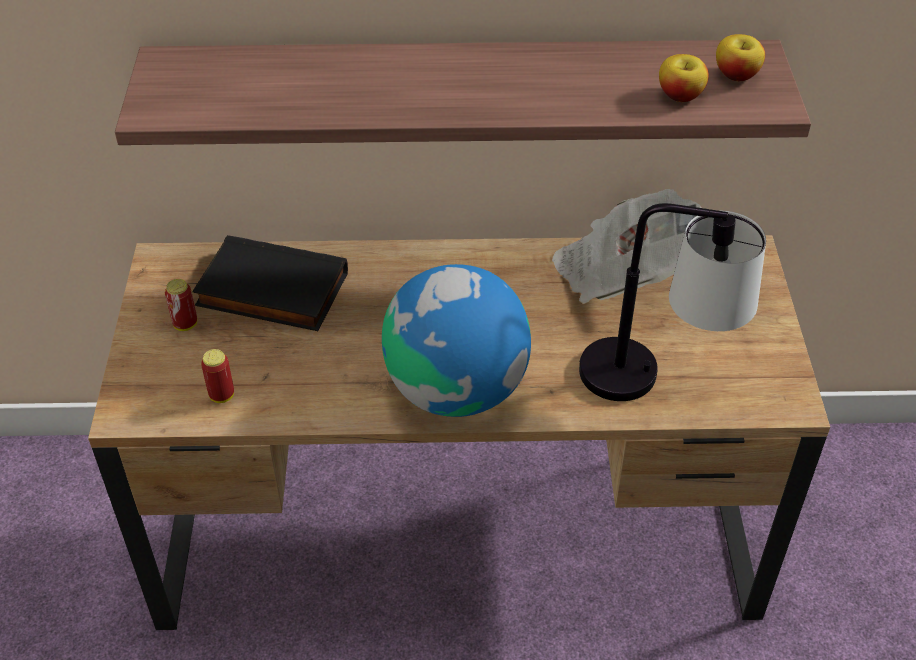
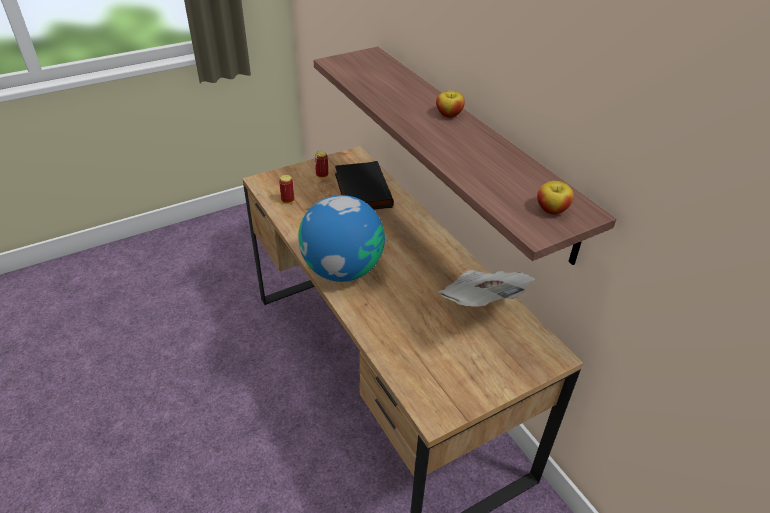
camera: 60 degrees right, 5 degrees down
(655, 380) = (405, 344): table lamp -> none
(680, 95) = (504, 193): apple -> apple (449, 114)

